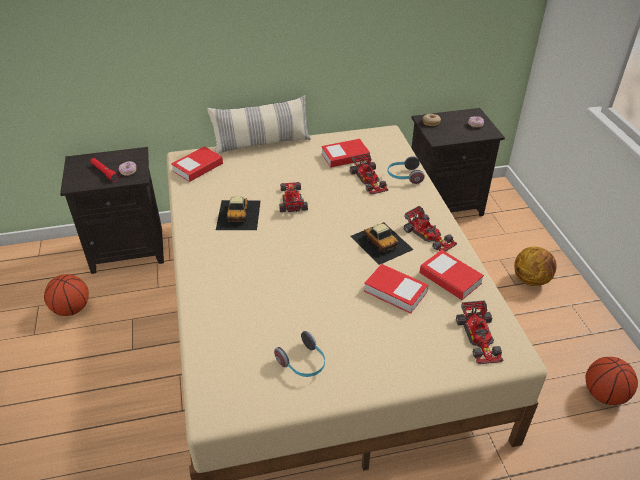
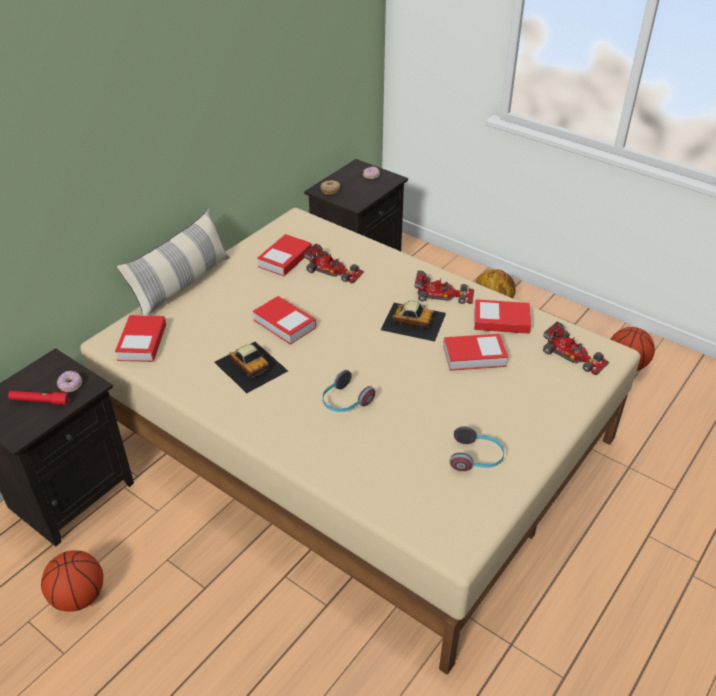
camera: 40 degrees left, 0 degrees up
(292, 199) = (284, 324): toy car -> book
(404, 176) = (361, 253): headphones -> headphones (345, 402)

